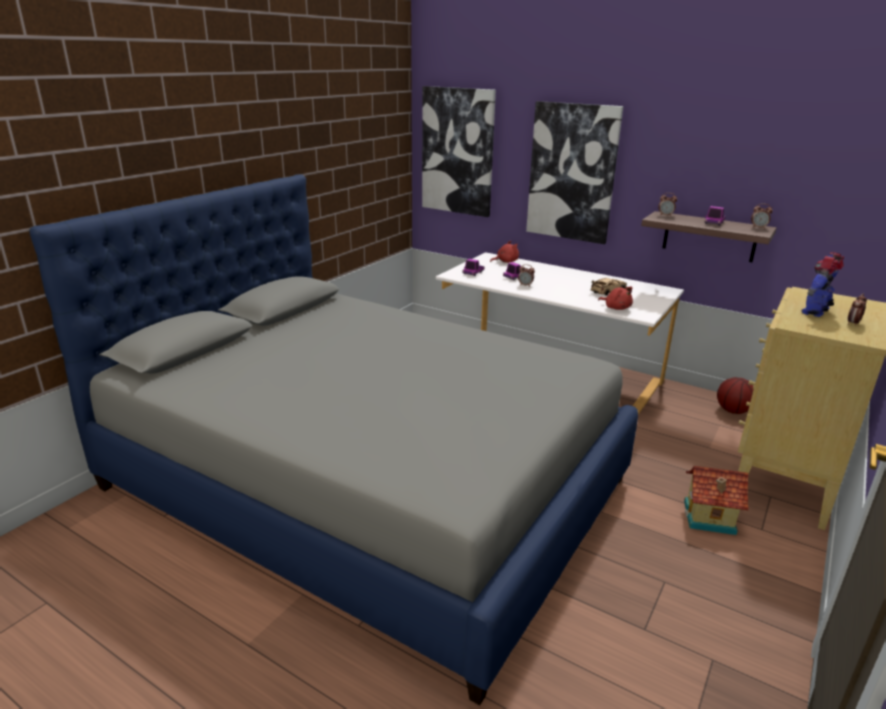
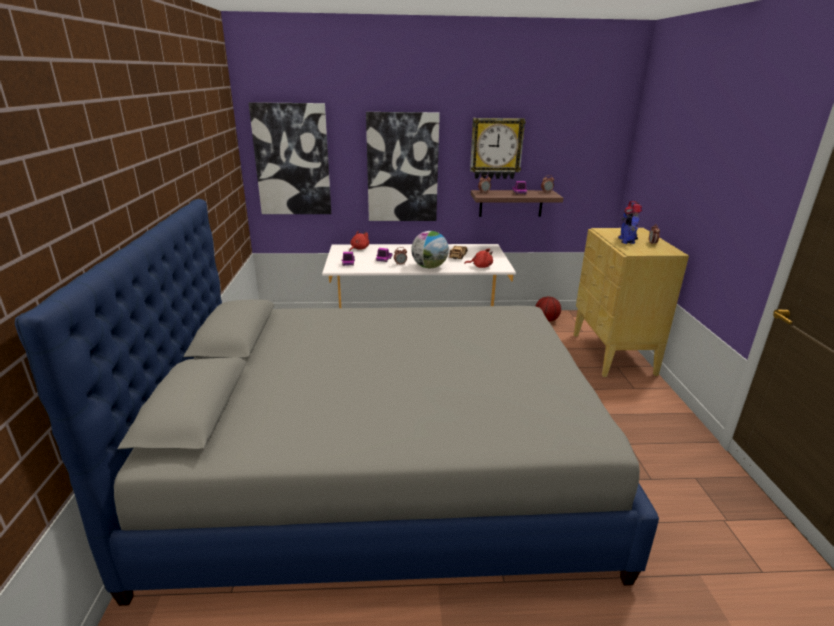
camera: 35 degrees left, 0 degrees up
(553, 295) = (429, 267): none -> globe
(695, 159) = (496, 148): none -> wall clock
(709, 518) = (606, 393): toy house -> none

